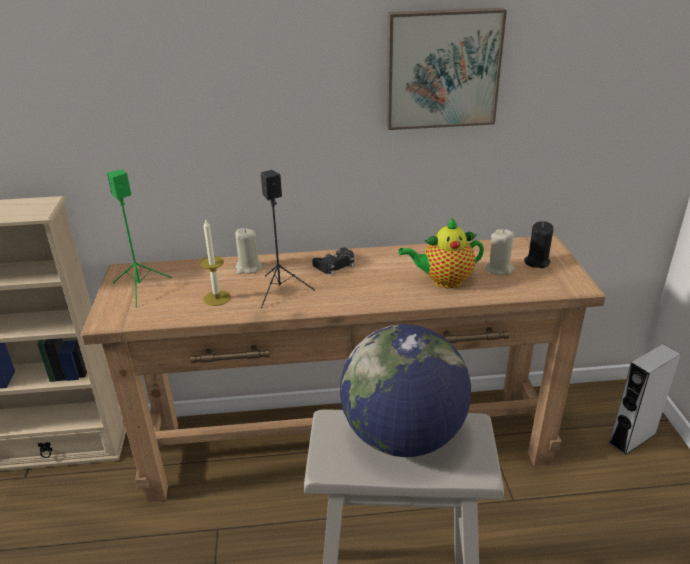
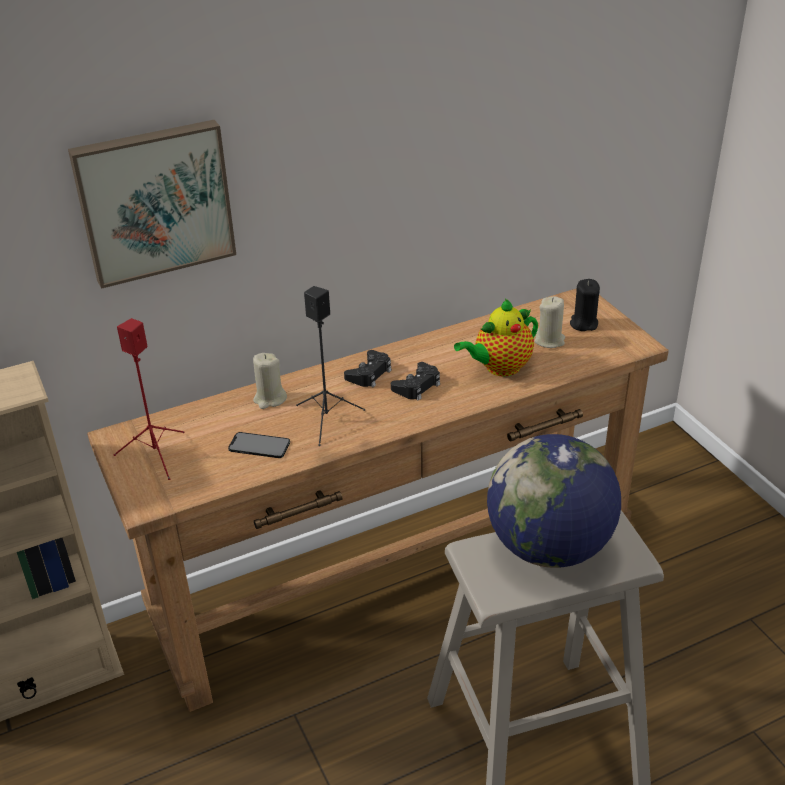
camera: 20 degrees left, 5 degrees up
(140, 289) = (156, 455): green speaker -> red speaker
(217, 298) = (259, 445): candle -> phone
(367, 281) = (417, 386): none -> black game controller
(442, 68) = (460, 128): picture -> picture (154, 201)
(632, 438) = (690, 490): grey speaker -> none

